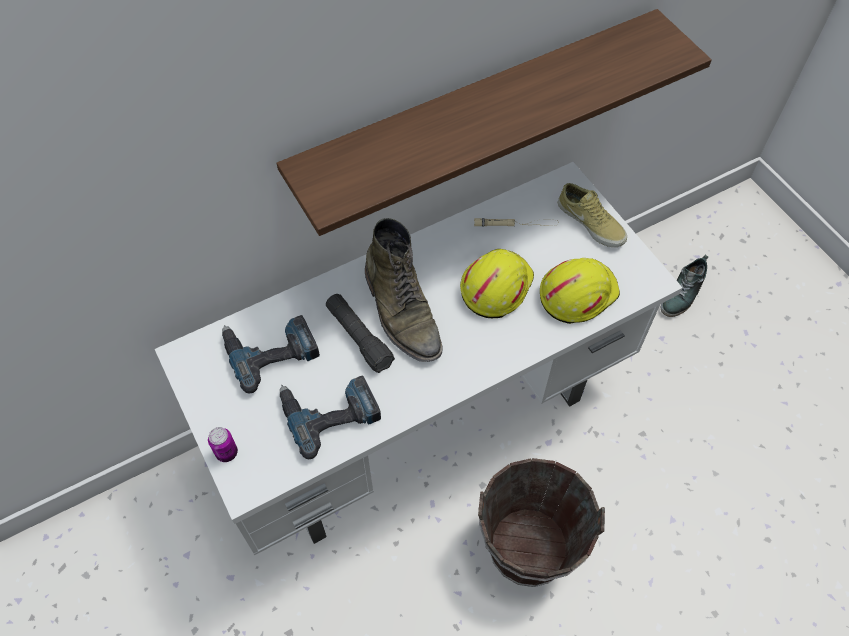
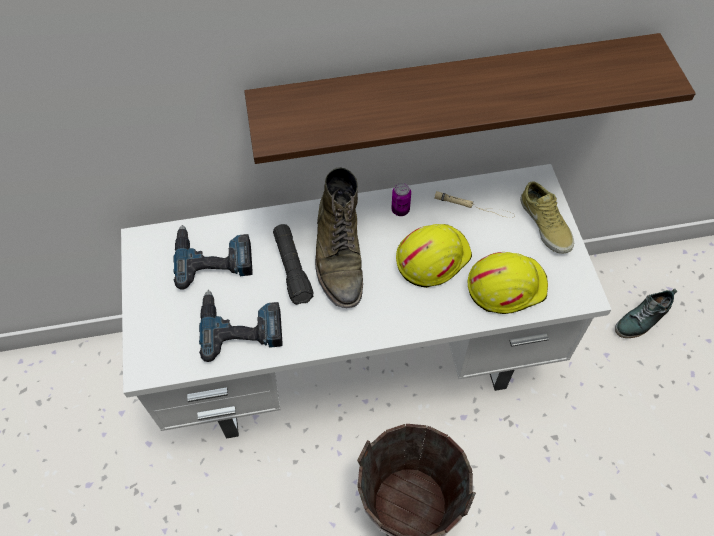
camera: 20 degrees right, 0 degrees up
(227, 453) = (142, 334): can -> can (400, 210)

